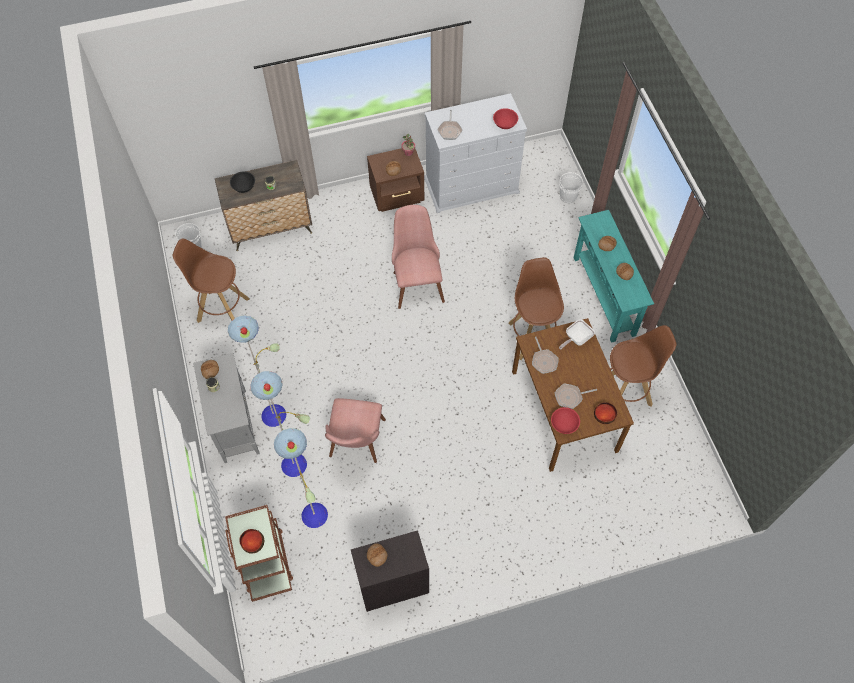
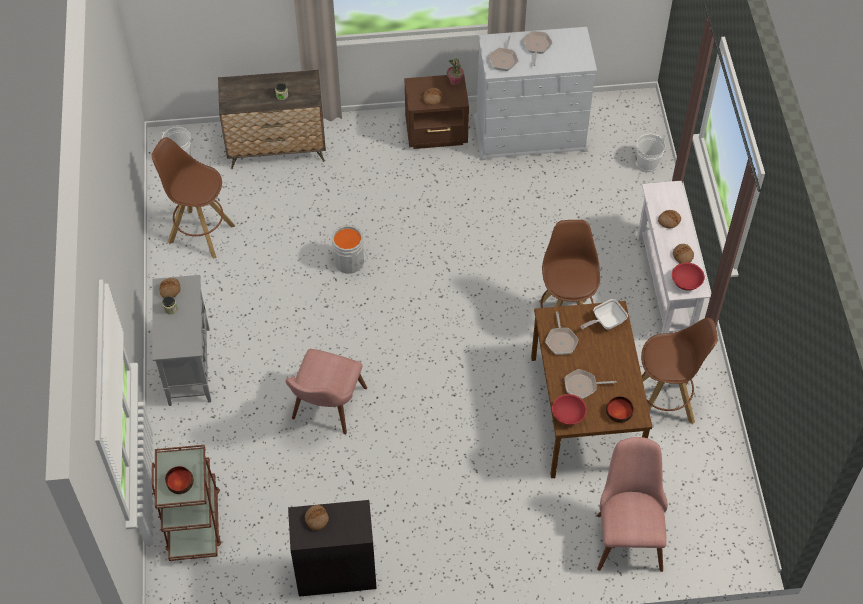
camera: 10 degrees right, 5 degrees down
(243, 187) = (250, 92): black bowl -> none
(296, 464) = (251, 420): floor lamp -> none
(350, 314) = (350, 261): none -> grey bucket
(416, 280) = (438, 234): pink chair -> pink chair (627, 532)
(474, 115) = (536, 46): none -> frying pan
(504, 124) = (571, 61): red bowl -> red bowl (686, 282)
(604, 296) = (665, 287): turquoise console table -> white console table

